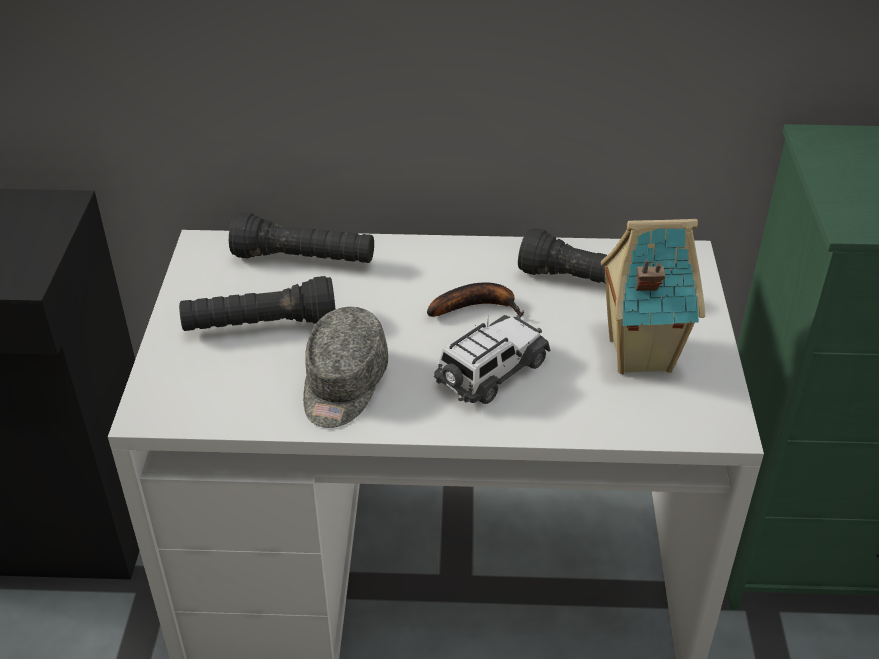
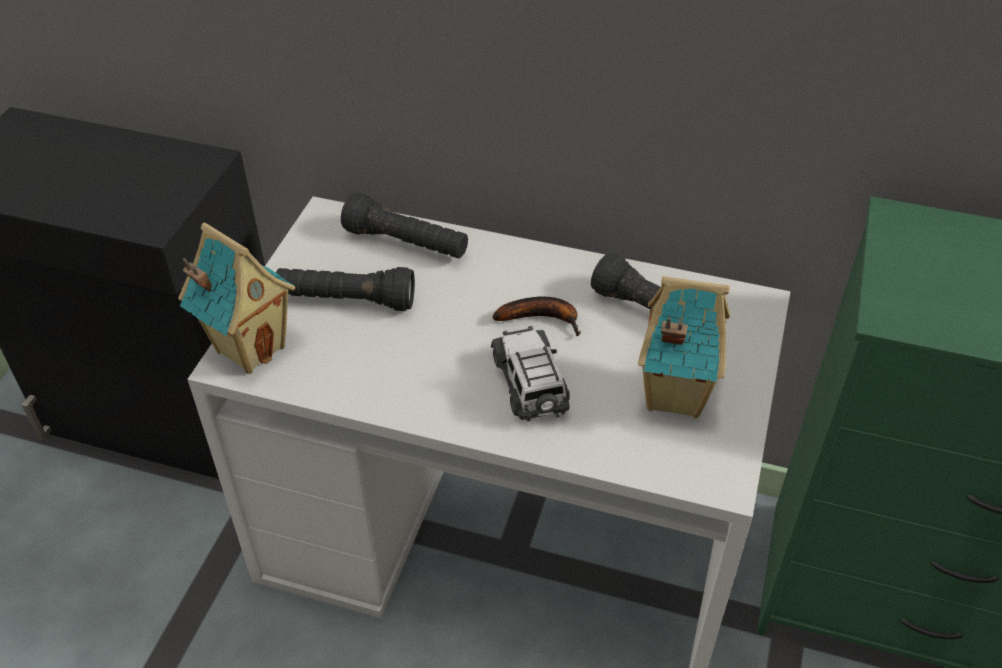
camera: 15 degrees right, 5 degrees up
(169, 391) = (250, 348): none -> toy house
(343, 385) = (396, 371): grey cap -> none
(491, 373) = (530, 385): toy car -> toy car turned 75 degrees counterclockwise

